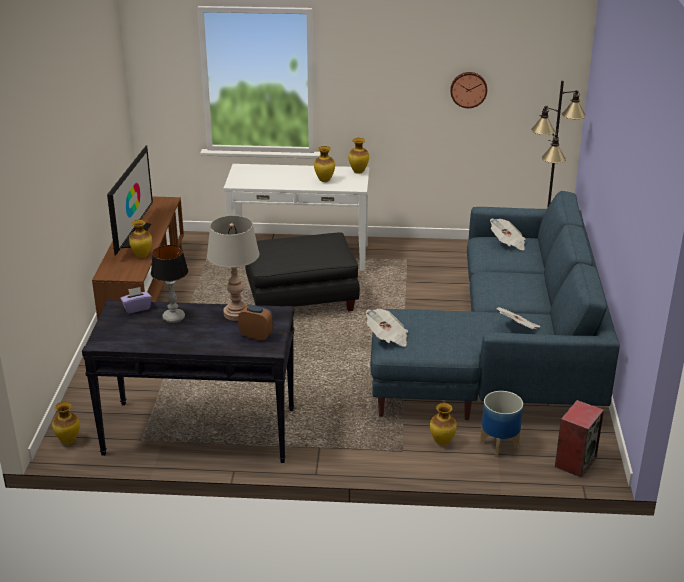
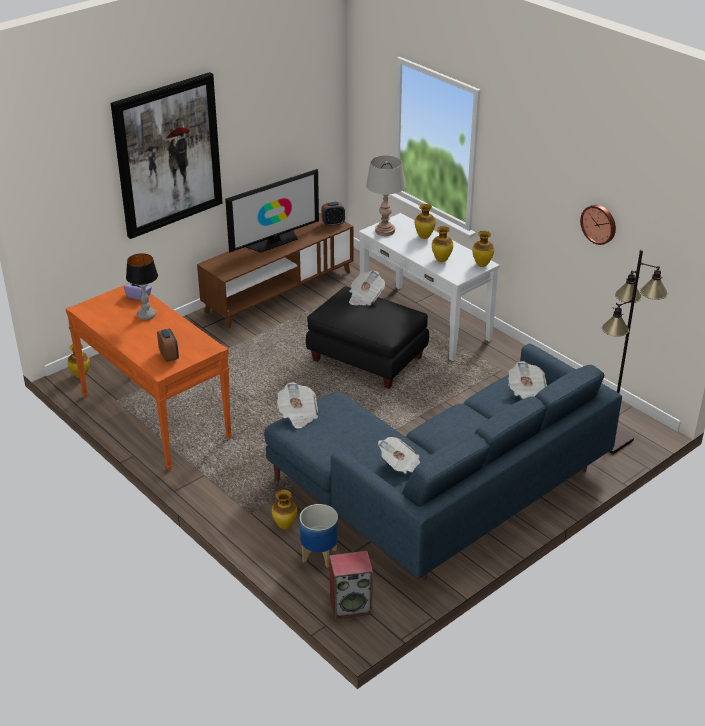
camera: 45 degrees right, 5 degrees up
(61, 157) = (168, 155): none -> picture
(142, 256) = (253, 262): vase -> vase (424, 237)
(161, 202) = (333, 224): none -> alarm clock
(199, 432) = (154, 416): black console table -> orange console table
(236, 313) = (185, 333): grey table lamp -> grey table lamp (385, 231)
(281, 240) = (365, 297): none -> newspaper

